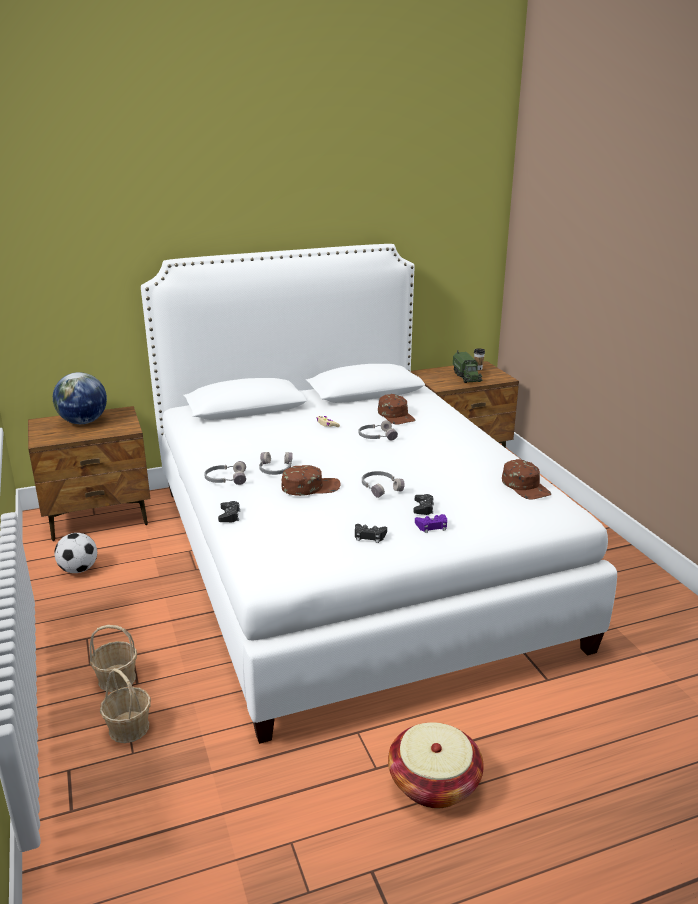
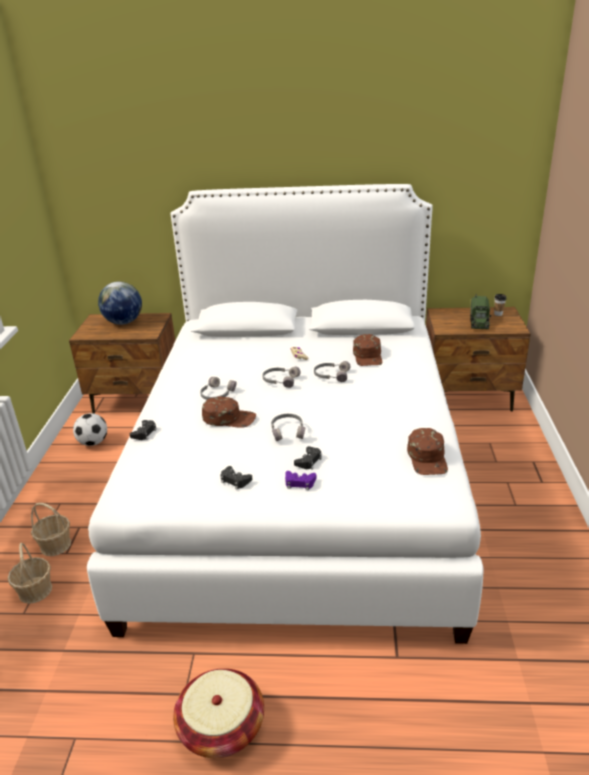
camera: 25 degrees right, 5 degrees up
(225, 479) = (171, 396): grey headphones -> grey headphones (280, 380)

